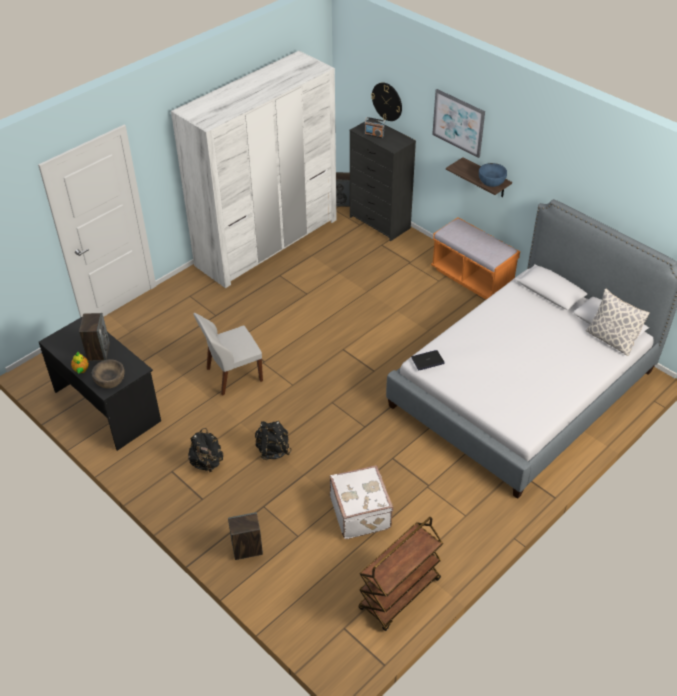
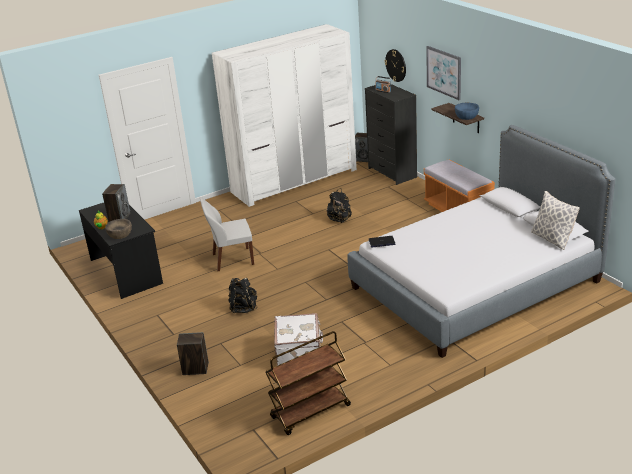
camera: 15 degrees right, 15 degrees down
(207, 463) = (187, 312): black backpack -> black backpack (339, 220)

